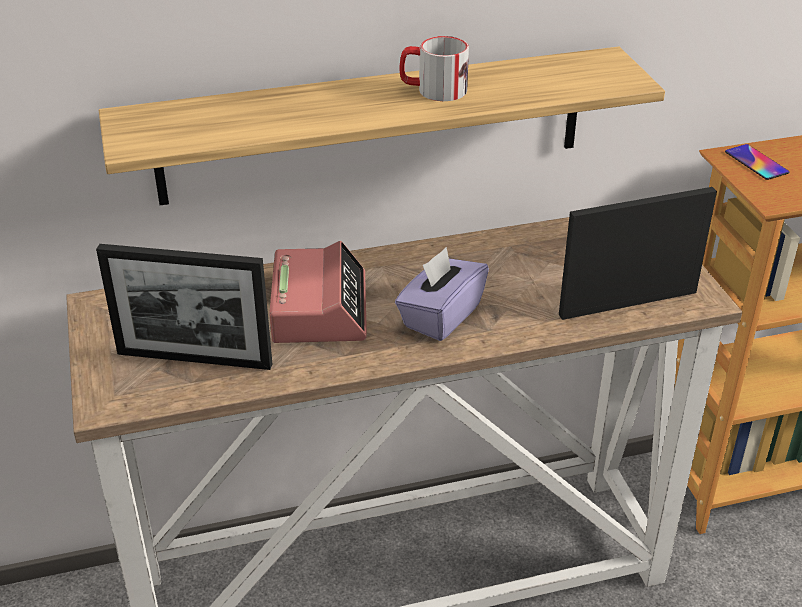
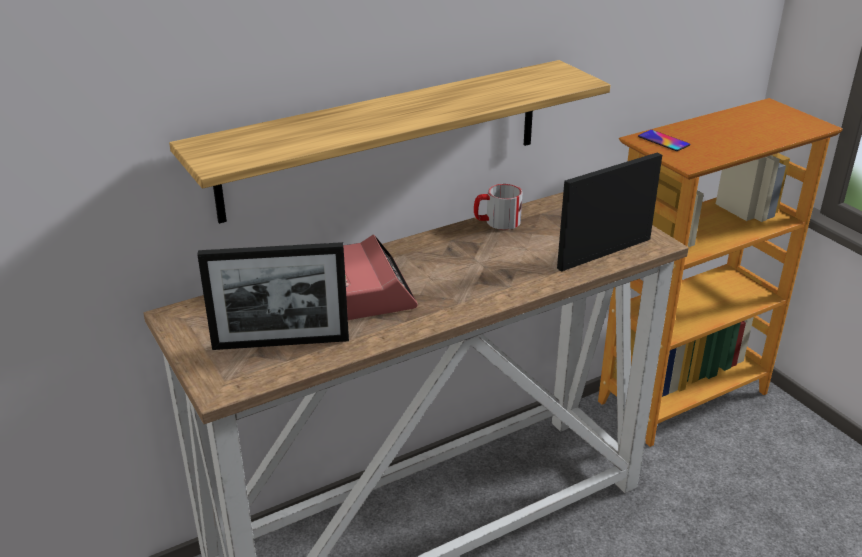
camera: 15 degrees left, 5 degrees down
(433, 90) = (438, 101): mug -> mug (496, 222)
(440, 316) = (467, 282): purple tissue box -> none

